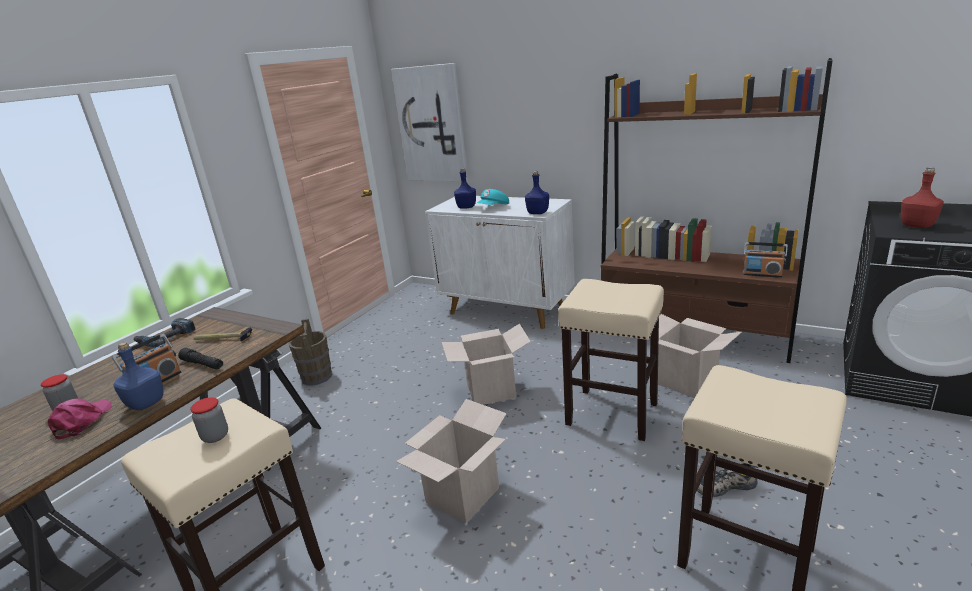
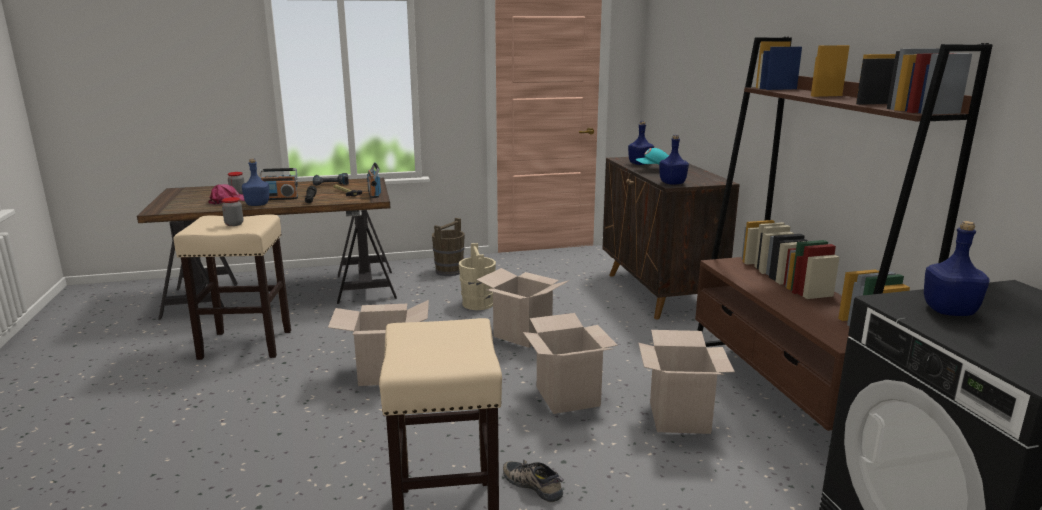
camera: 45 degrees right, 5 degrees down
(404, 389) = (478, 304): none -> beige bucket
(431, 125) = (666, 74): picture -> none
(507, 310) = (659, 293): white cabinet -> brown cabinet
(613, 414) = (567, 397): beige stool -> cardboard box
(762, 274) = (828, 331): radio -> radio (374, 194)
(917, 226) = (948, 311): red bottle -> blue bottle

